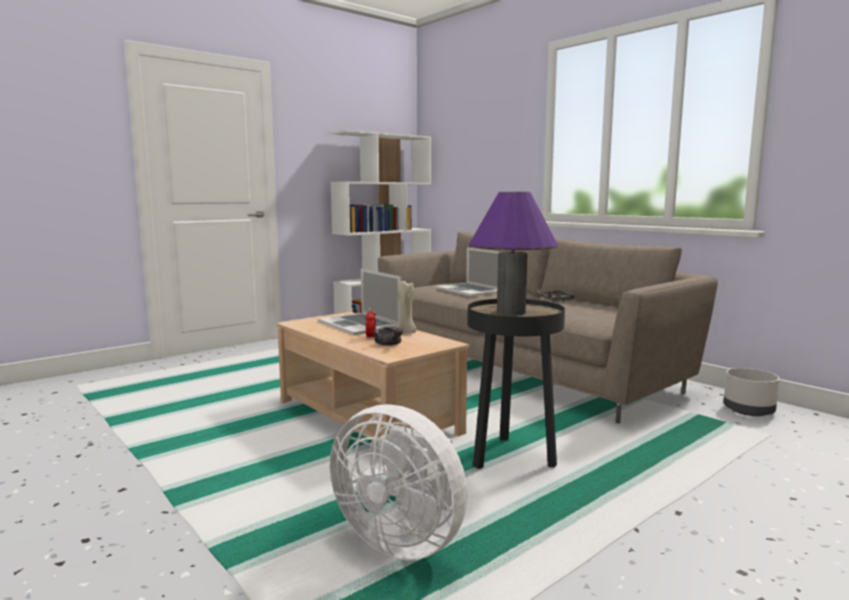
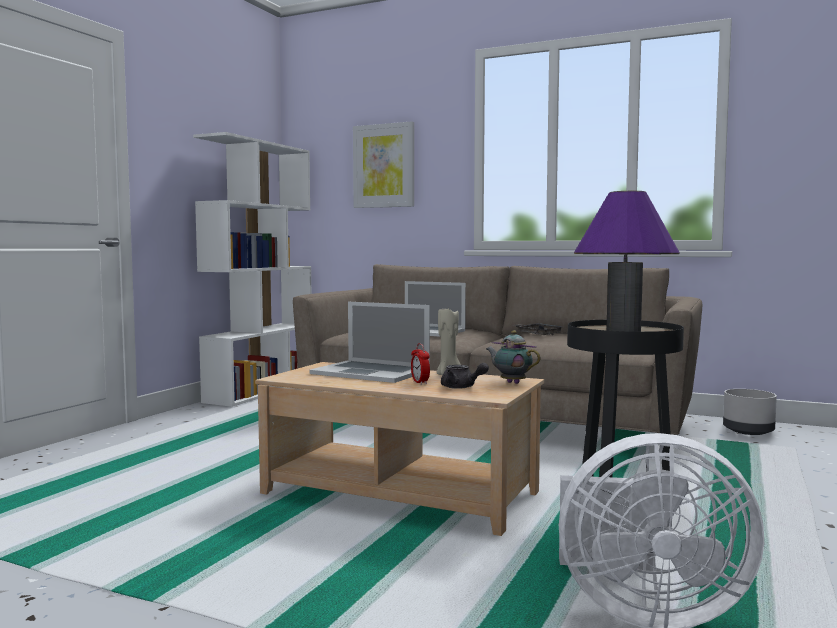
camera: 25 degrees left, 5 degrees down
(435, 345) = (511, 382): none -> teapot
(481, 148) = (384, 166): none -> picture

